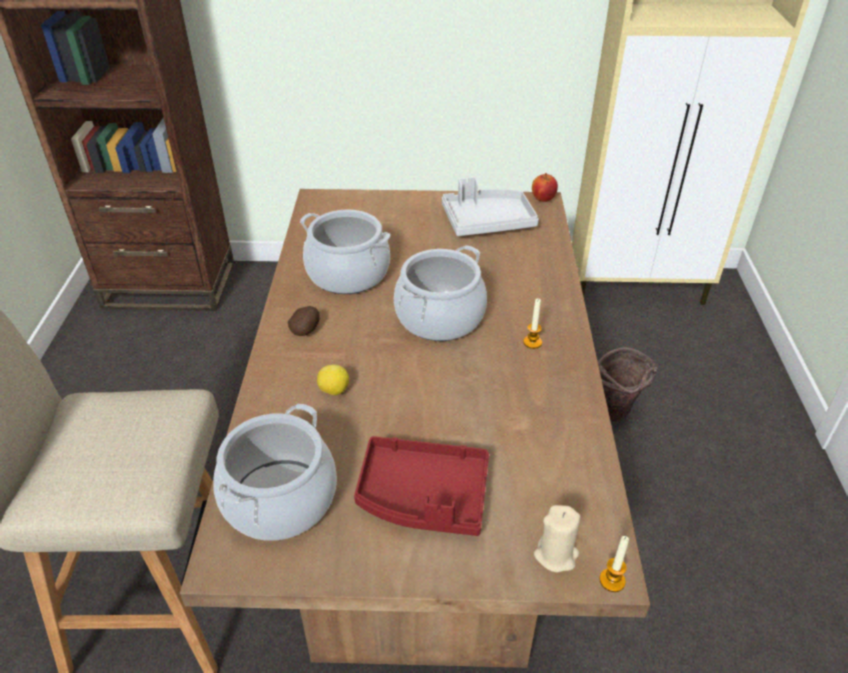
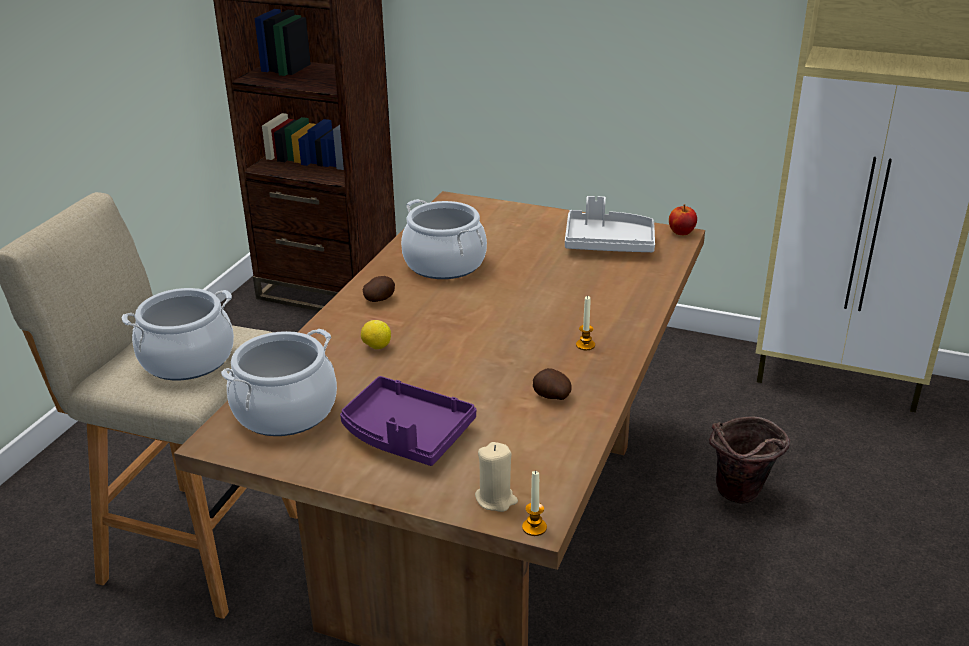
camera: 20 degrees right, 10 degrees down
(423, 496) = (406, 435): red tray -> purple tray
(439, 317) = (508, 310): cooking pot -> cooking pot (187, 359)
(536, 411) = (551, 396): none -> potato

